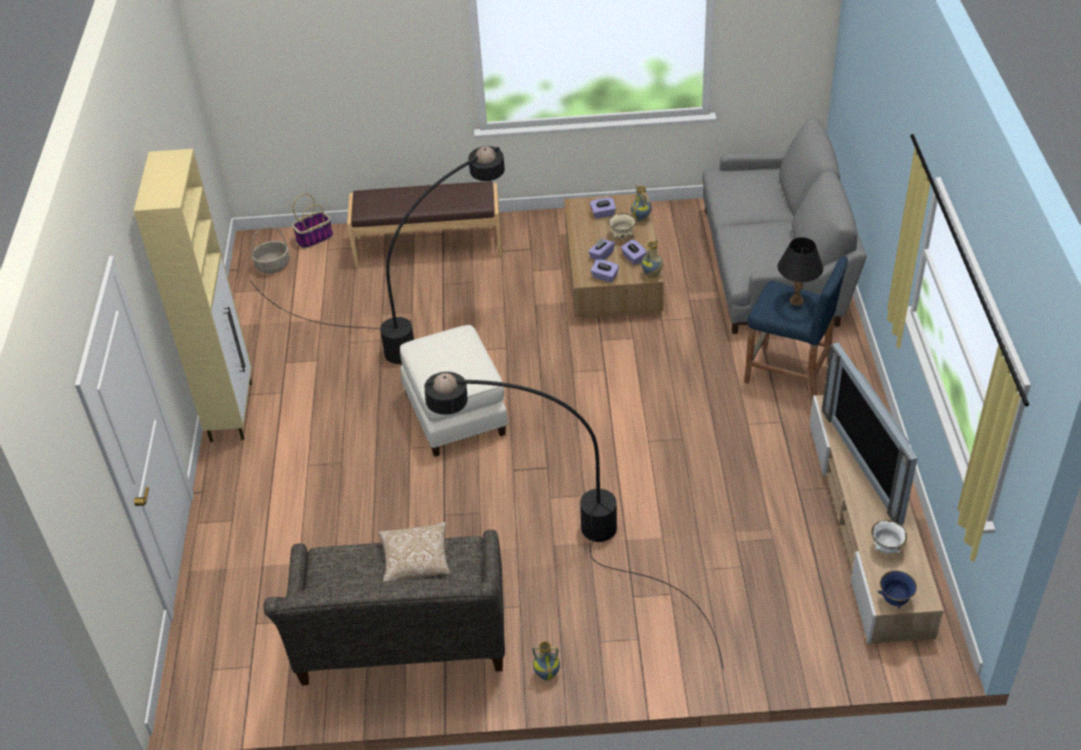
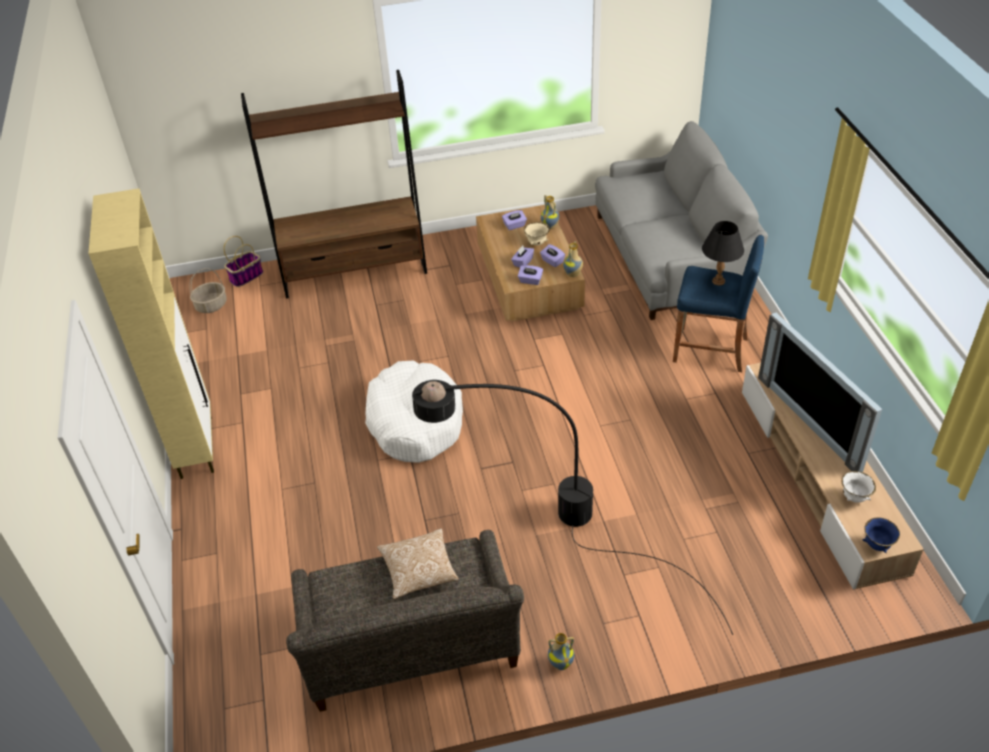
camera: 10 degrees left, 0 degrees up
(423, 328) = (366, 347): black floor lamp -> none
(428, 245) = (355, 272): brown bench -> brown bookcase
(456, 413) = (415, 421): white ottoman -> white dog bed

